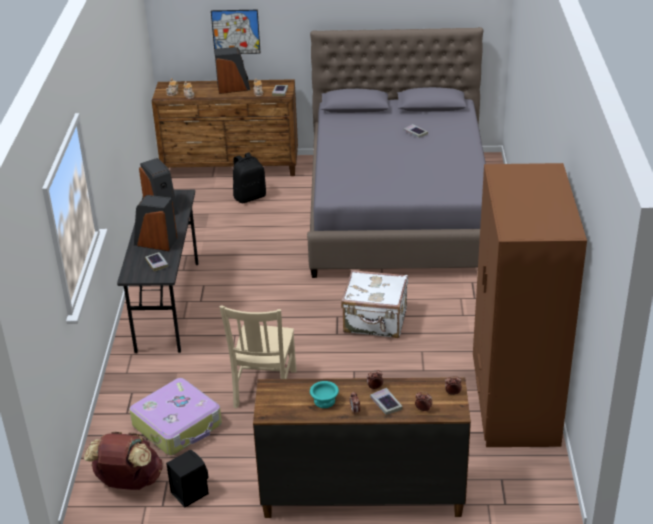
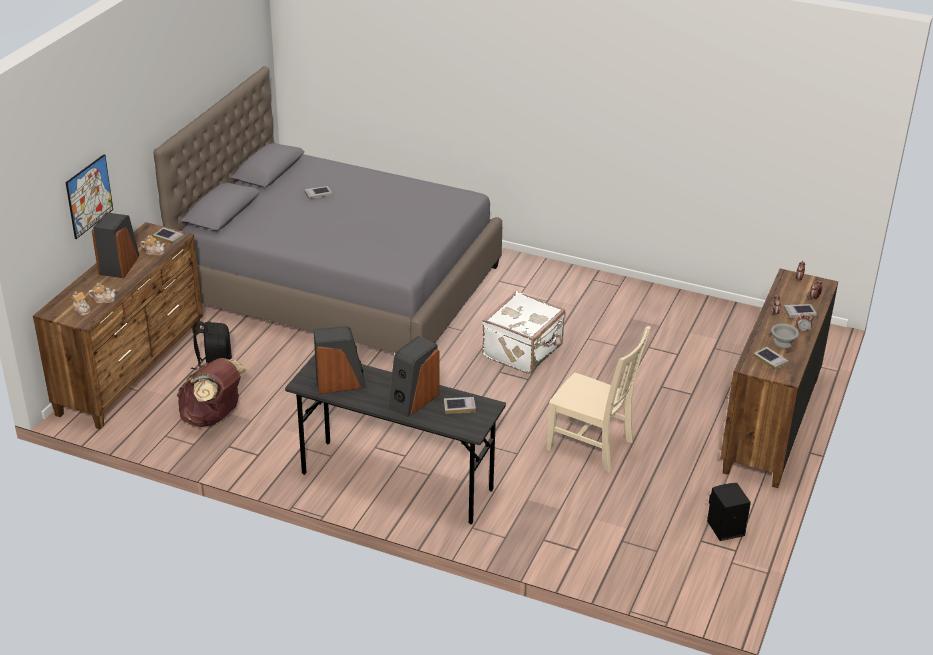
camera: 70 degrees left, 0 degrees up
(128, 482) = (692, 568): brown backpack -> brown backpack (213, 417)
(178, 425) = (617, 516): suitcase -> none
(288, 398) = (770, 360): none -> book
(325, 402) = (784, 342): turquoise bowl -> grey bowl
(513, 401) = (686, 312): brown wardrobe -> none

